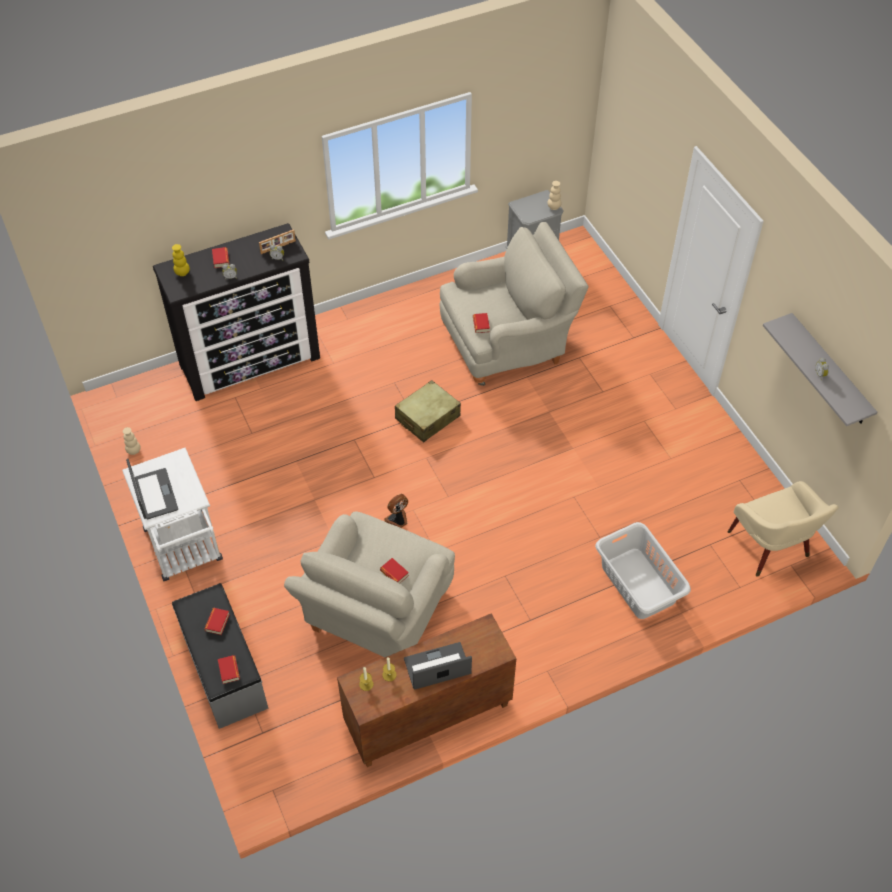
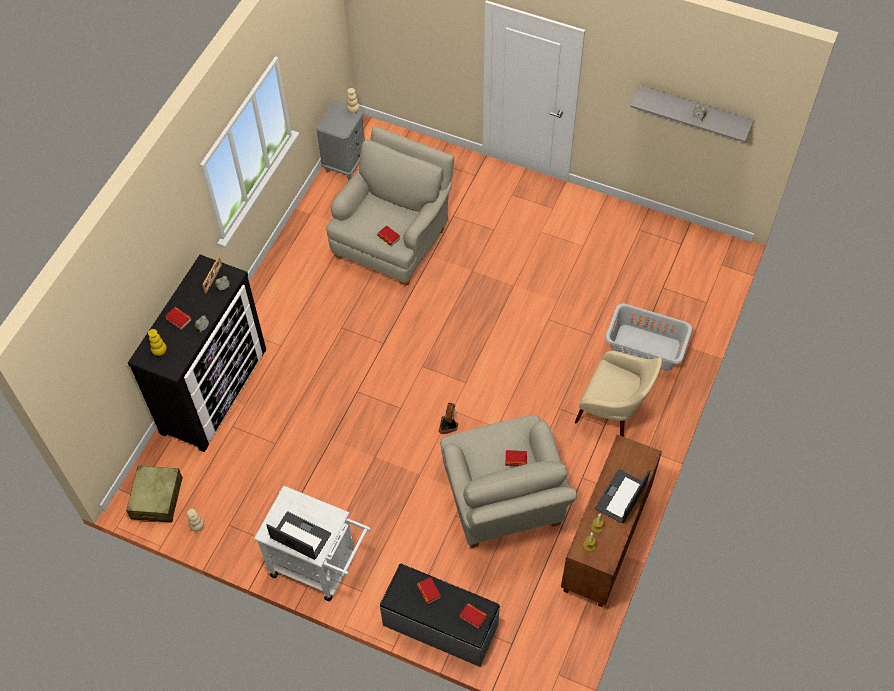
camera: 40 degrees left, 5 degrees up
(427, 418) = (393, 336): beige suitcase -> beige suitcase (157, 499)
(771, 548) = (700, 262): beige armchair -> beige armchair (613, 413)

